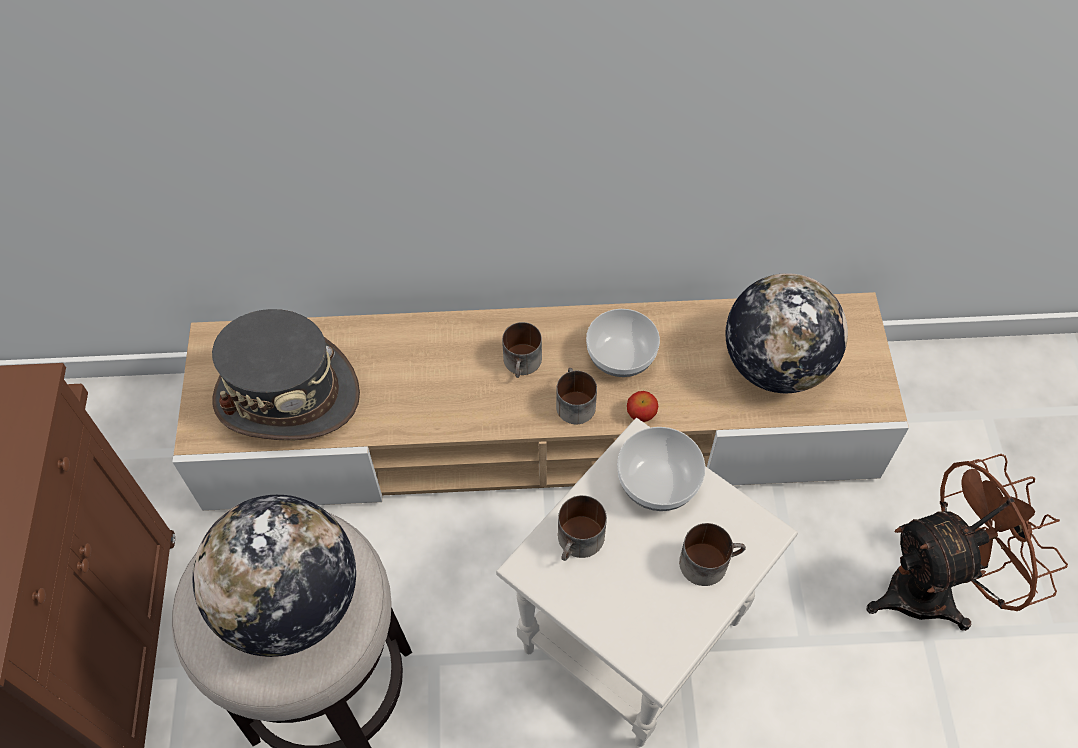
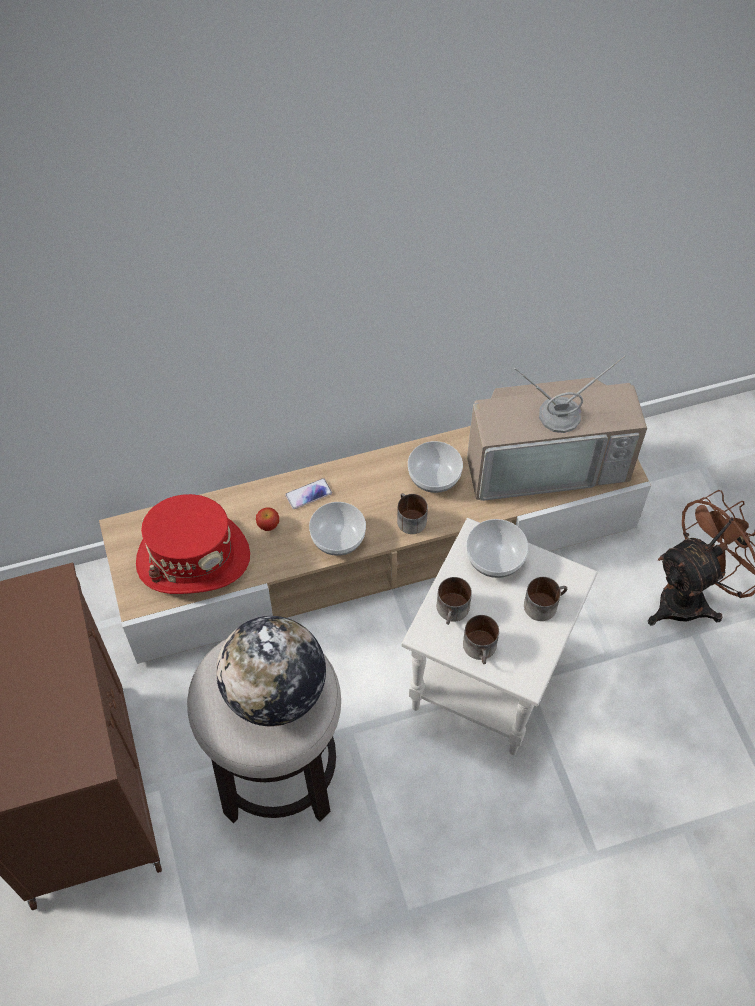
camera: 15 degrees left, 0 degrees up
(287, 395) = (193, 558): grey hat -> red hat
(455, 344) = (308, 494): none -> phone
(473, 409) = (337, 539): none -> bowl
(523, 364) = (364, 498): mug -> mug (481, 649)
(641, 414) = (460, 516): apple -> apple (268, 525)
(775, 365) = (547, 460): globe -> television

